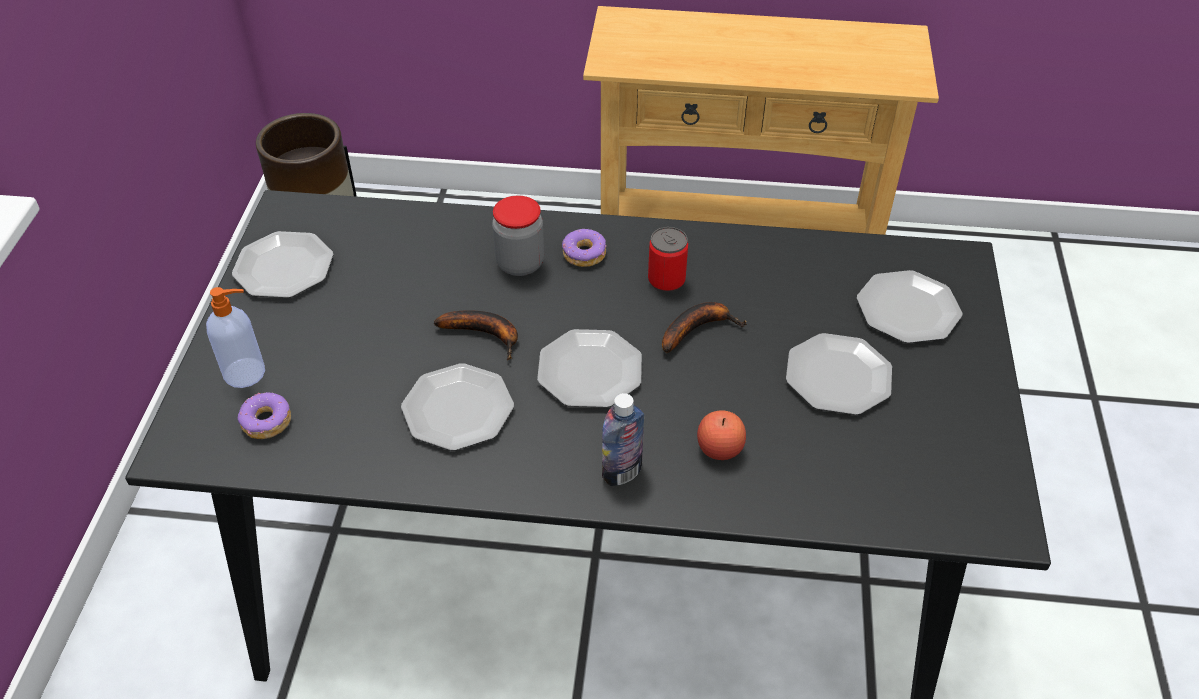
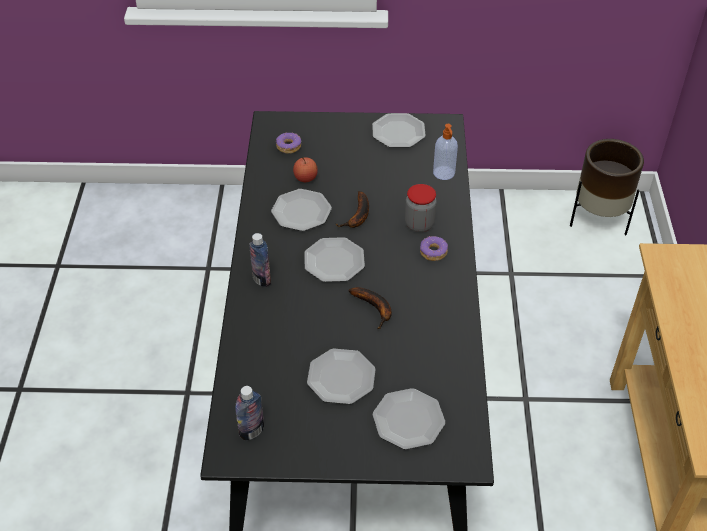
camera: 85 degrees right, 0 degrees up
(246, 373) = (320, 134): soap dispenser -> soap dispenser (444, 173)
(666, 281) = (415, 292): can -> none
(719, 449) = (280, 320): apple -> apple (305, 178)
(953, 492) = (252, 431): none -> bottle

